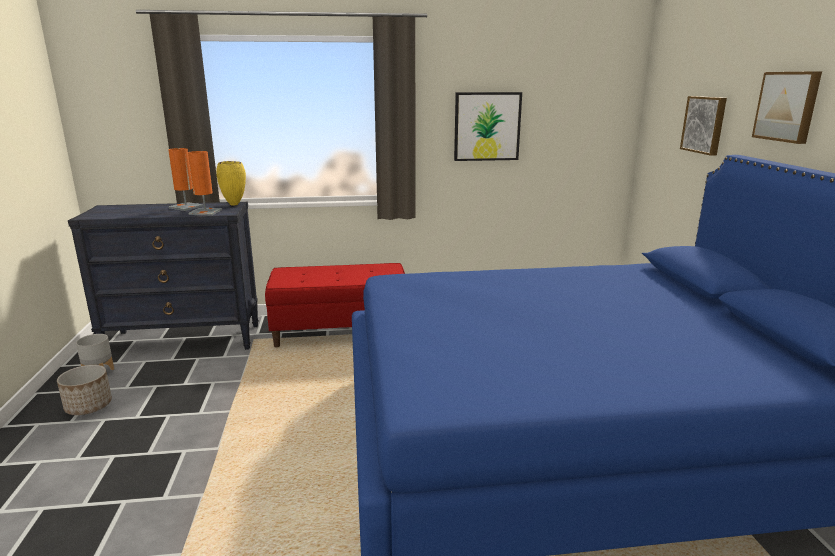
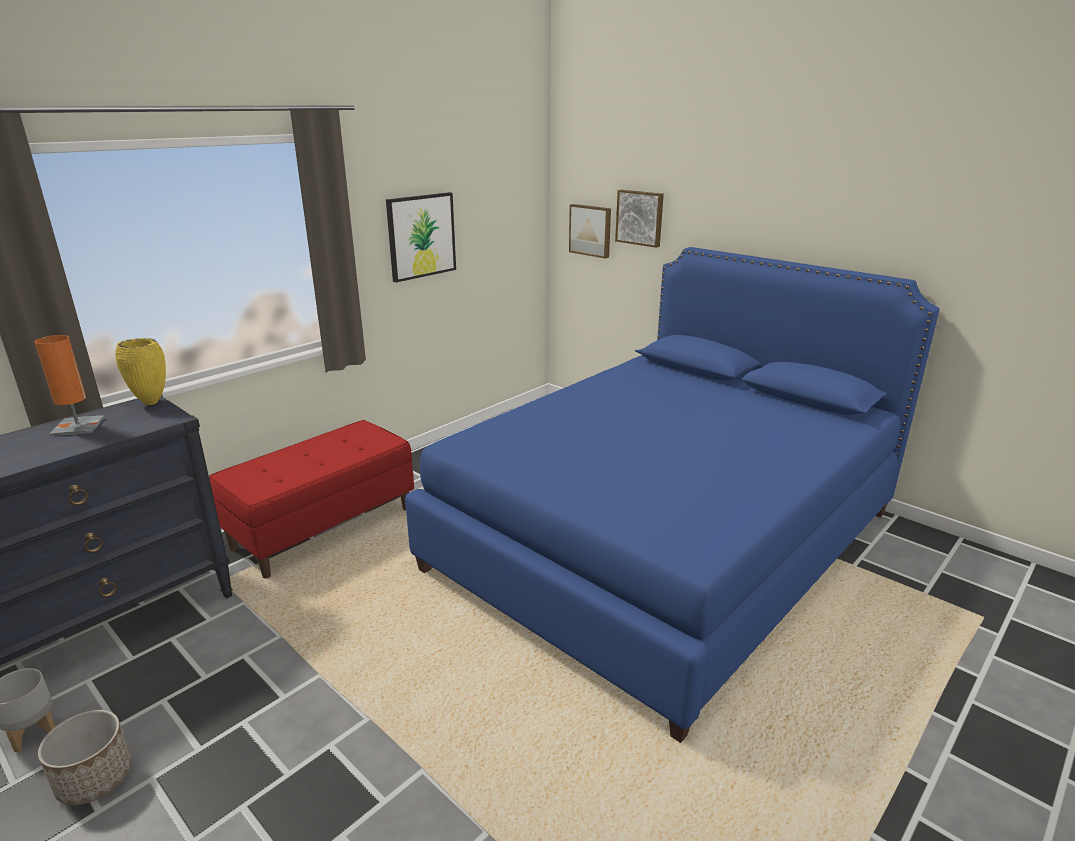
camera: 40 degrees left, 5 degrees up
(205, 212) = (135, 426): orange table lamp -> none
(788, 106) = (733, 205): picture -> picture (591, 230)

